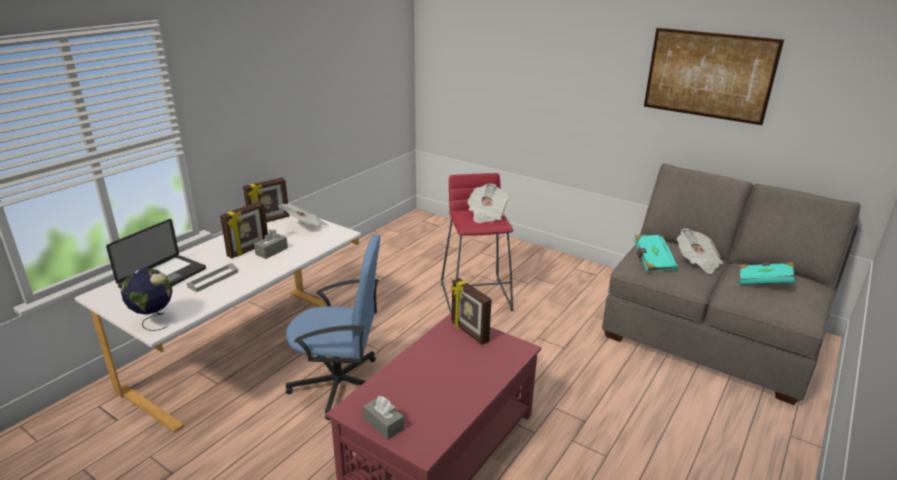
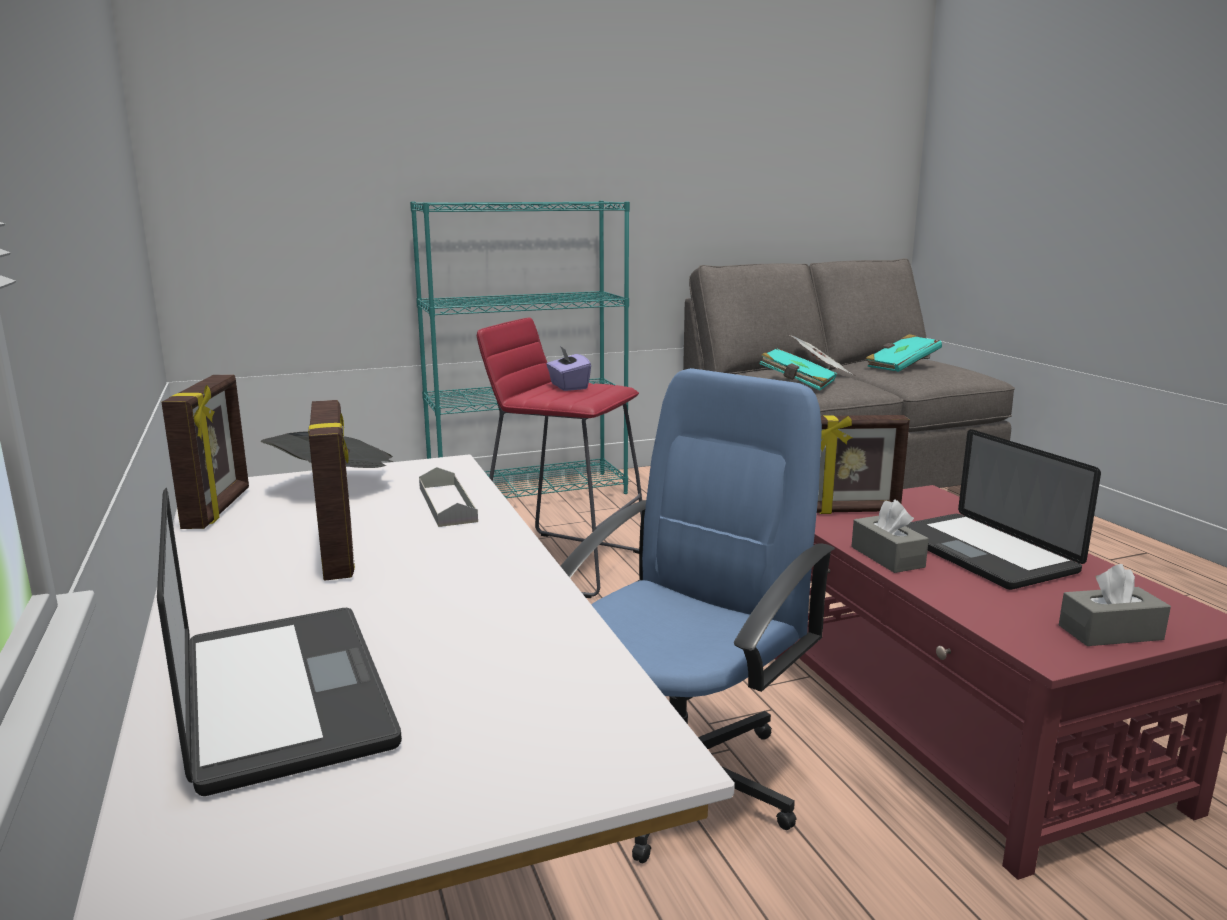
camera: 55 degrees left, 10 degrees down
(154, 321) = (581, 752): globe -> none
(213, 279) = (437, 620): grey tray -> grey tray (447, 504)
(271, 251) = (400, 532): grey tissue box -> grey tissue box (887, 557)
(449, 377) = (982, 552): none -> laptop
(486, 214) = (568, 386): newspaper -> purple tissue box
(539, 257) = (529, 493): none -> turquoise bookcase
(708, 75) = (715, 131): picture -> none

